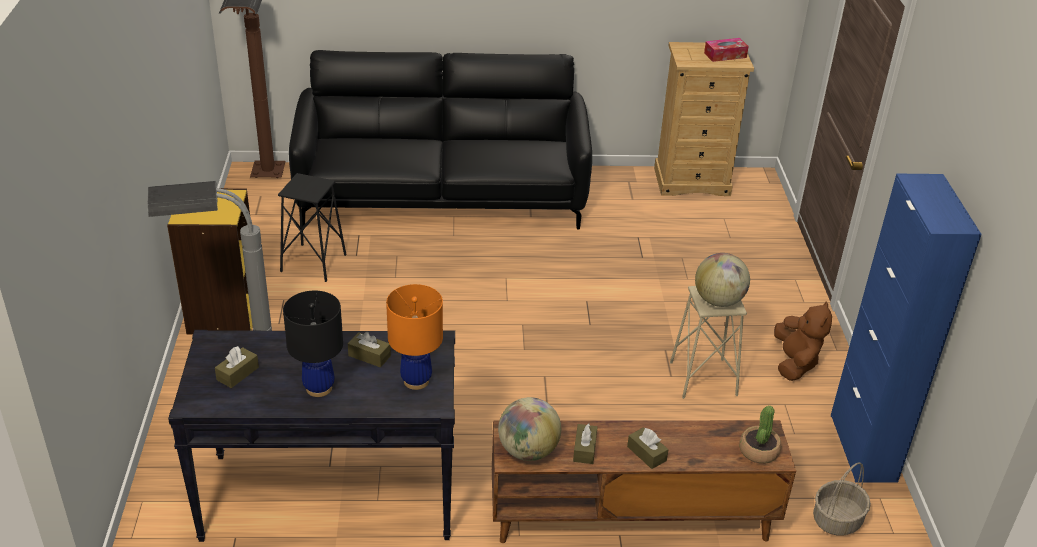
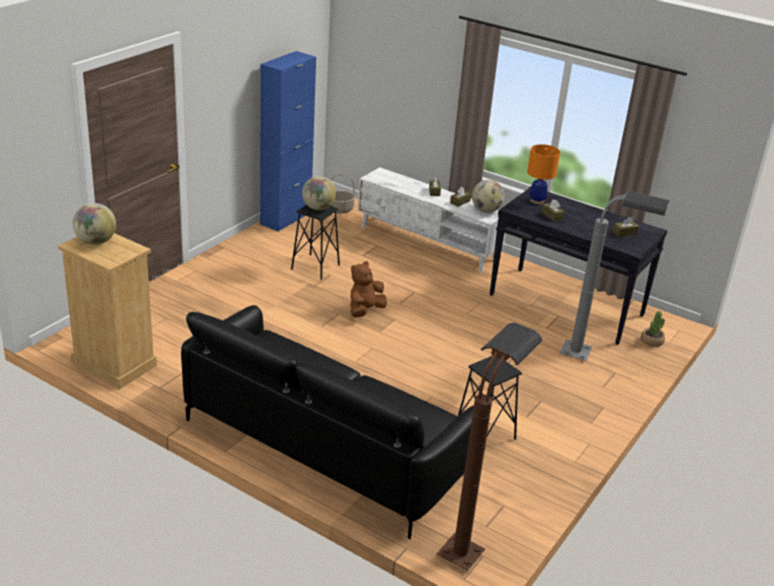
camera: 145 degrees left, 5 degrees down
(223, 314) = (578, 425): yellow bookcase -> none
(319, 388) = (586, 214): black table lamp -> none
(630, 519) = (428, 243): brown tv stand -> white tv stand
(703, 379) = (315, 267): beige stool -> black stool
(725, 55) = (96, 242): tissue box -> globe
(758, 451) = (385, 175): potted plant -> potted plant (652, 341)
(795, 363) = (256, 252): brown plush toy -> brown plush toy (365, 310)

